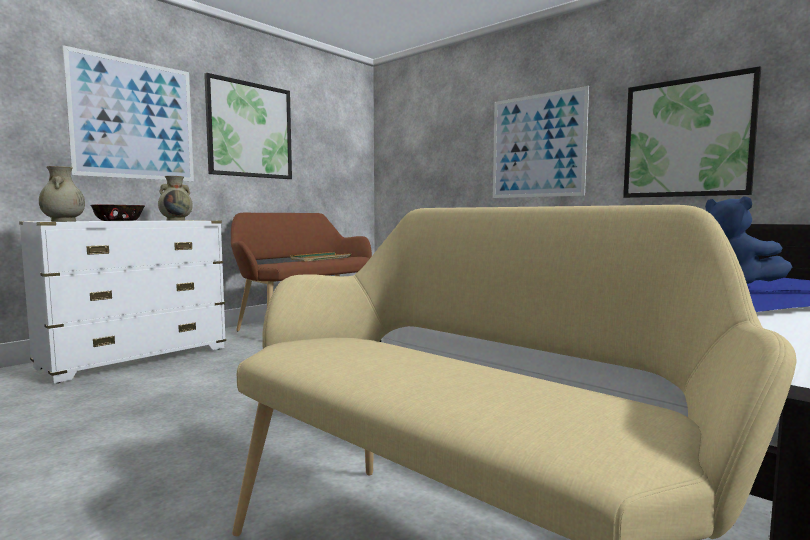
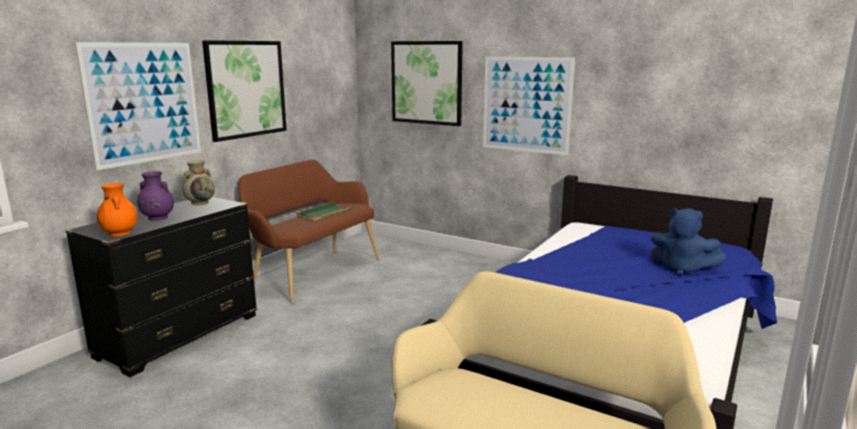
camera: 10 degrees left, 10 degrees up
(63, 221) = (120, 233): beige vase -> orange vase
(118, 220) = (157, 218): bowl -> purple vase
(136, 358) = (180, 336): white dresser -> black dresser
(687, 138) = (656, 117): picture -> picture (426, 82)

